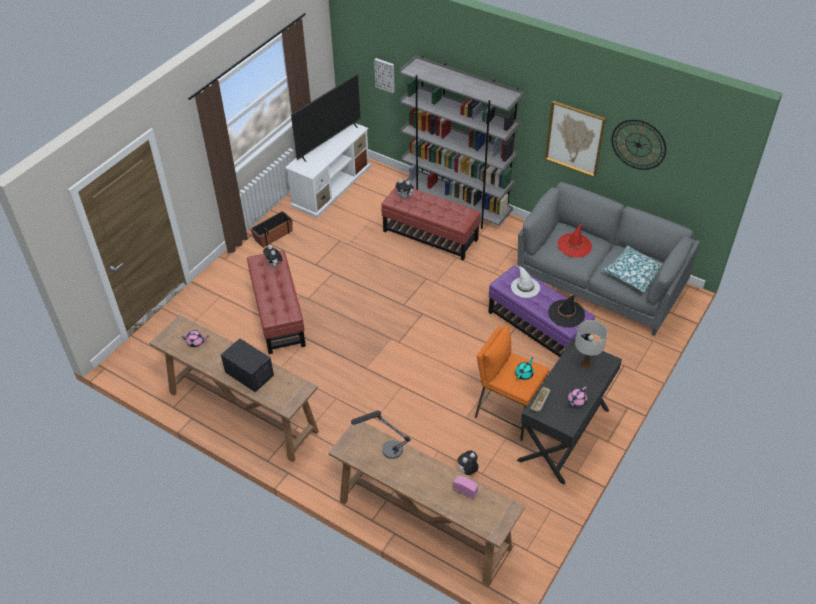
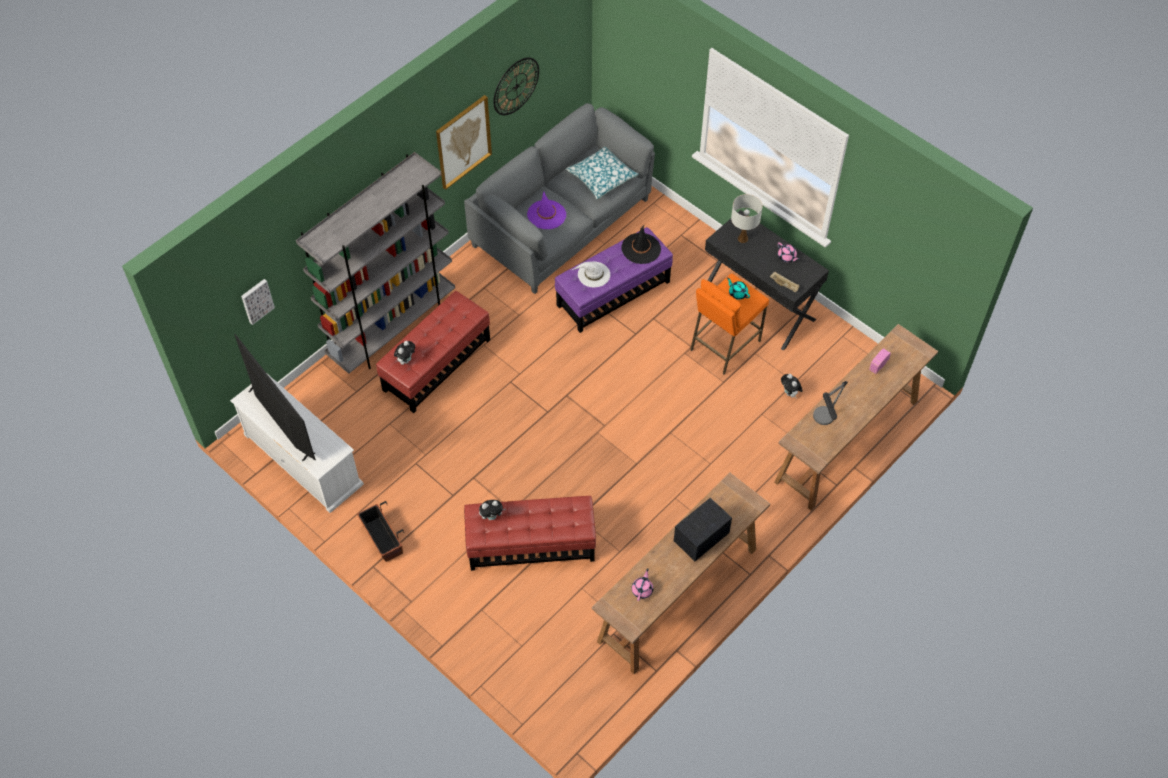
camera: 80 degrees left, 10 degrees up
(574, 245) = (546, 215): red hat -> purple hat

